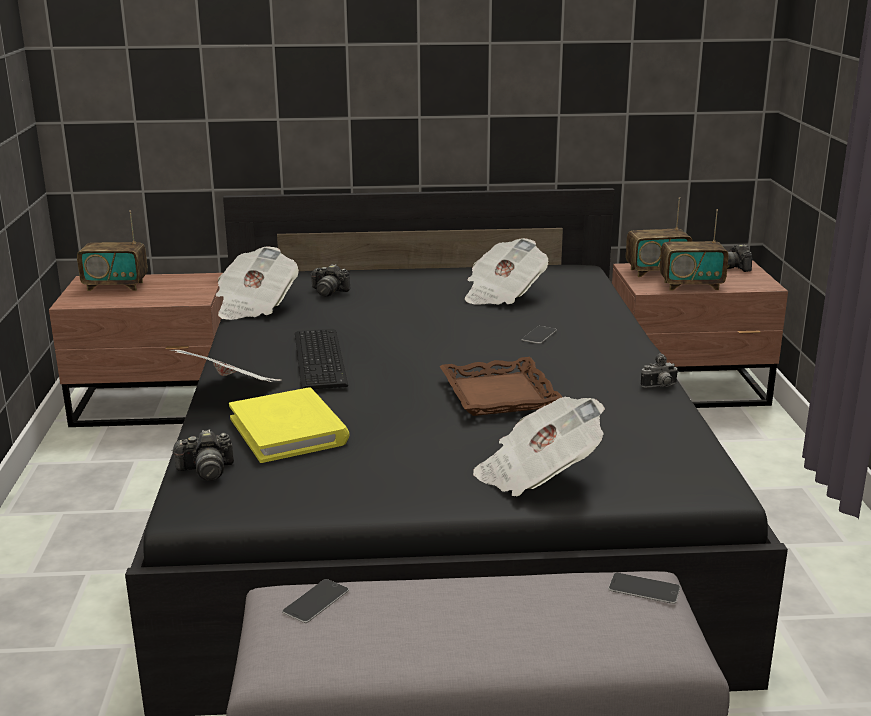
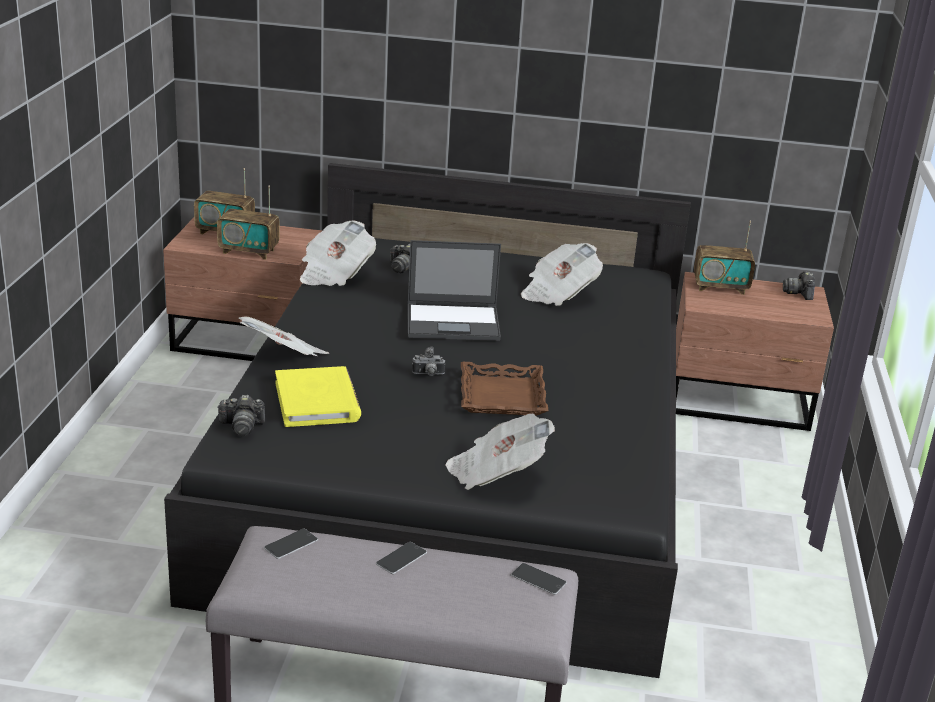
camera: 10 degrees right, 5 degrees up
(322, 358) = (370, 337): keyboard -> none
(408, 333) = (454, 322): none -> laptop
(539, 335) = (568, 342): phone -> phone (401, 558)
(660, 387) = (645, 410): camera -> camera (428, 374)
(691, 285) = (743, 308): radio -> radio (249, 251)

